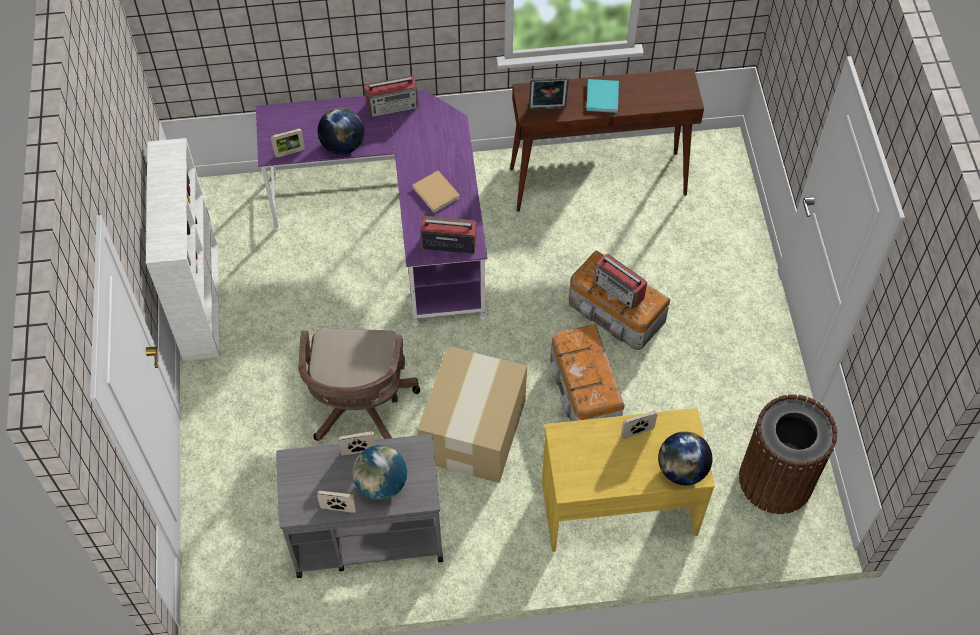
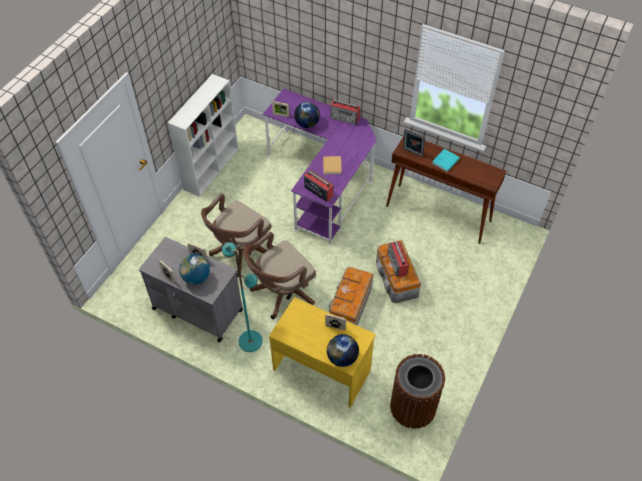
camera: 35 degrees right, 5 degrees down
(472, 431) = (281, 293): cardboard box -> brown office chair
(485, 530) = (250, 341): none -> turquoise floor lamp

